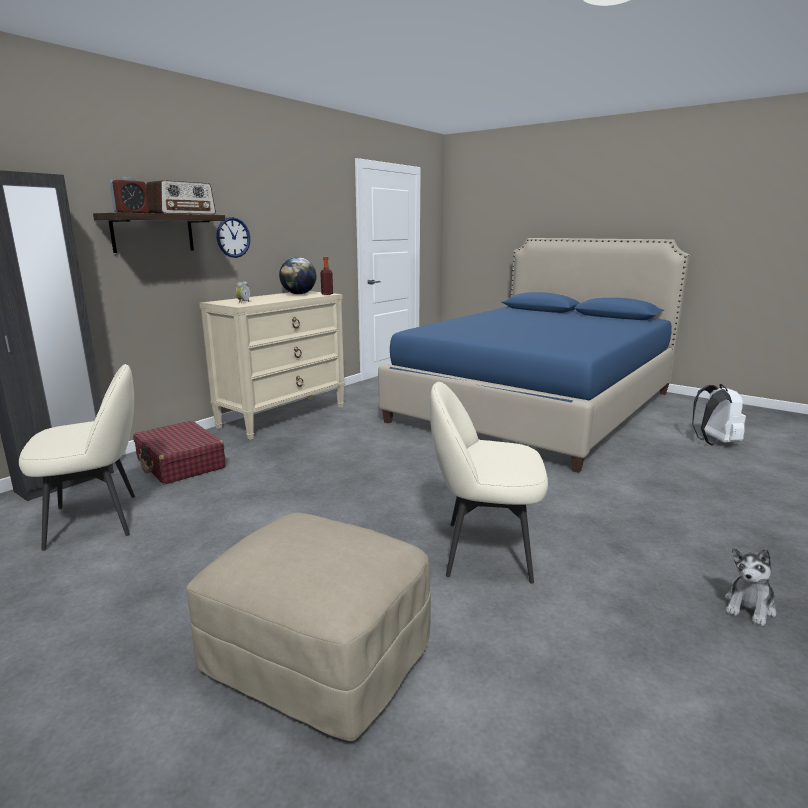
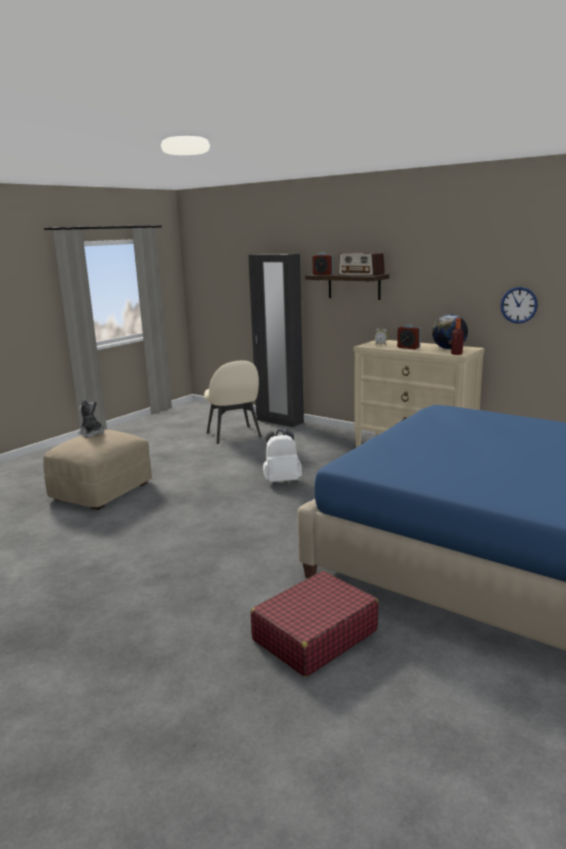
camera: 90 degrees right, 0 degrees up
(180, 464) = (307, 438): red suitcase -> red suitcase (314, 635)
(233, 237) = (415, 292): wall clock -> wall clock (518, 305)
(276, 299) = (408, 348): none -> alarm clock
(484, 550) = (174, 527): beige chair -> none
(714, 442) = (442, 718): white backpack -> white backpack (282, 480)
(749, 607) = (69, 615): plush toy -> plush toy (92, 434)

